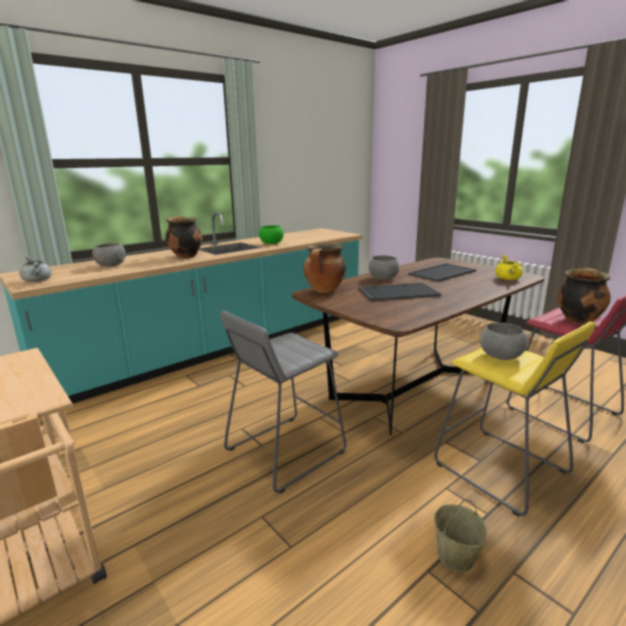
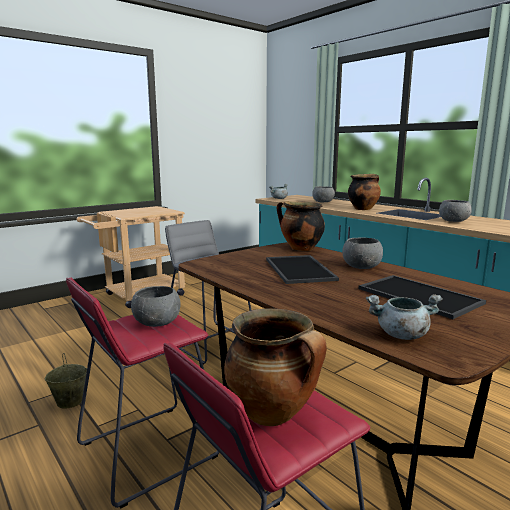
camera: 90 degrees right, 5 degrees down
(272, 243) = (453, 221): green bowl -> grey bowl
(500, 469) = (148, 451): yellow stool -> red stool
(508, 279) = (401, 335): yellow cooking pot -> grey cooking pot

